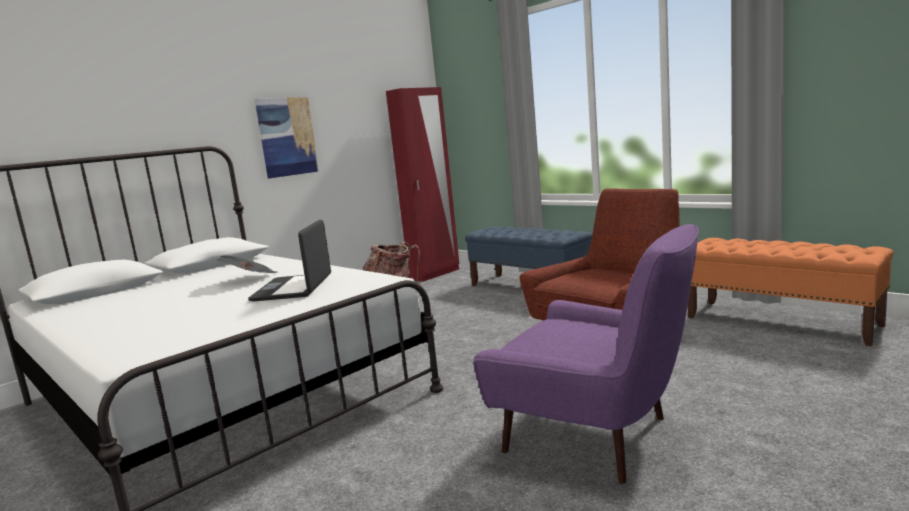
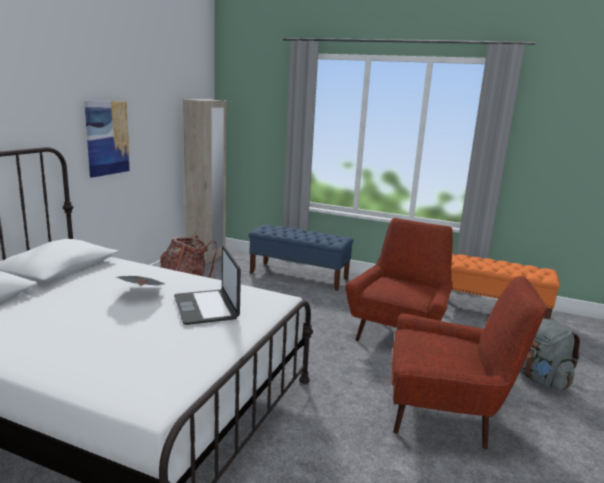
camera: 25 degrees left, 5 degrees up
(435, 274) = (206, 259): red wardrobe -> beige wardrobe
(596, 437) = (445, 414): purple armchair -> red armchair
(799, 406) = (540, 379): none -> grey backpack

